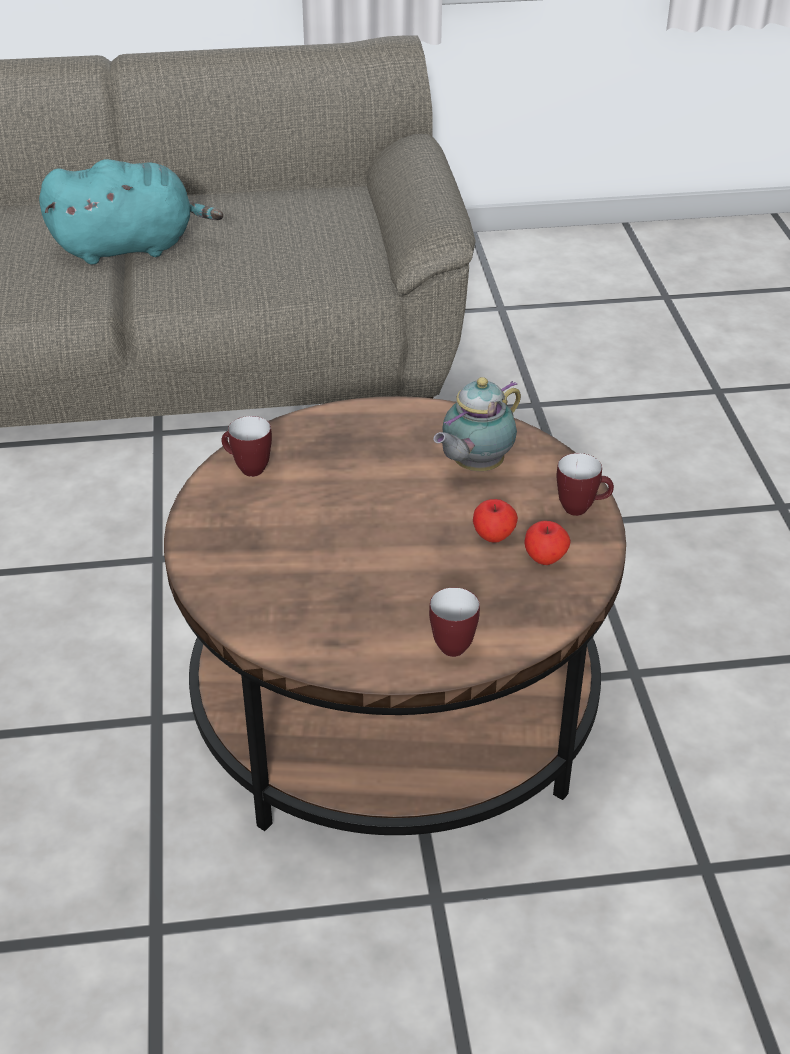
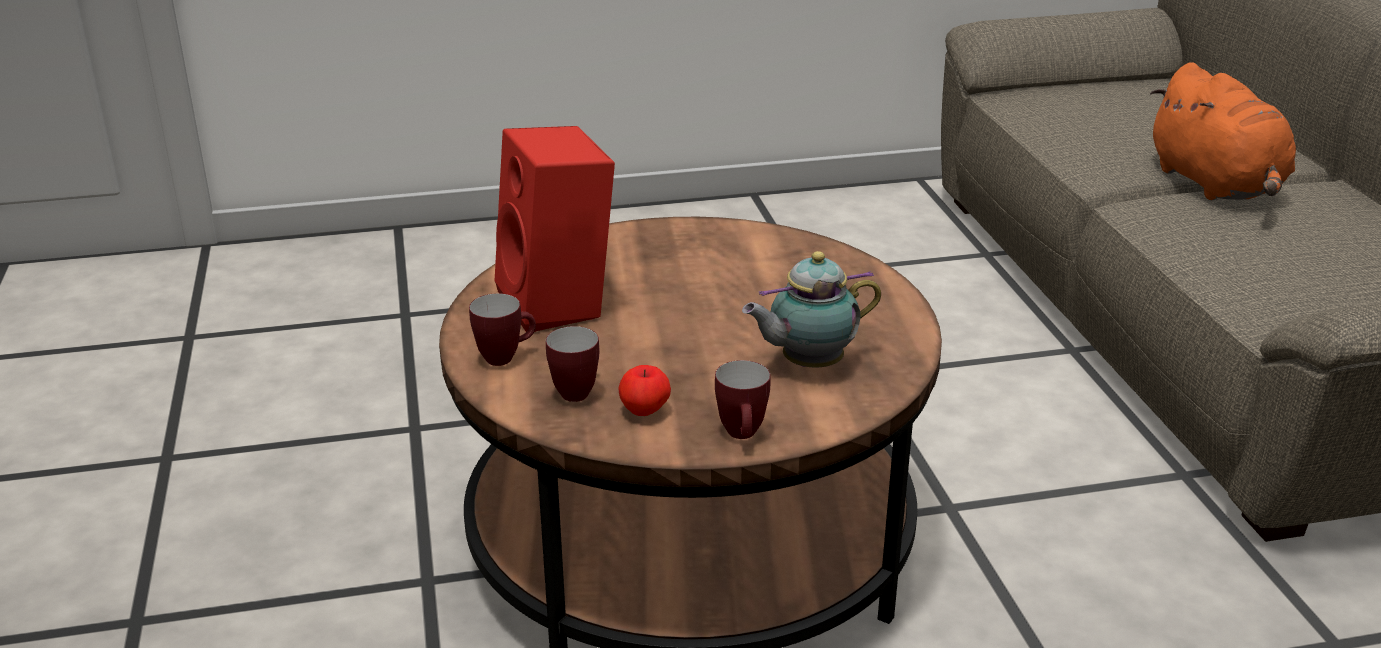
camera: 85 degrees right, 10 degrees down
(130, 247) = (1217, 185): turquoise plush toy -> orange plush toy
(247, 469) = (766, 243): mug -> mug (577, 391)
(347, 607) = (560, 304): none -> red speaker
(474, 467) = (807, 364): teapot -> teapot turned 60 degrees counterclockwise
(494, 536) = (680, 378): apple -> none

